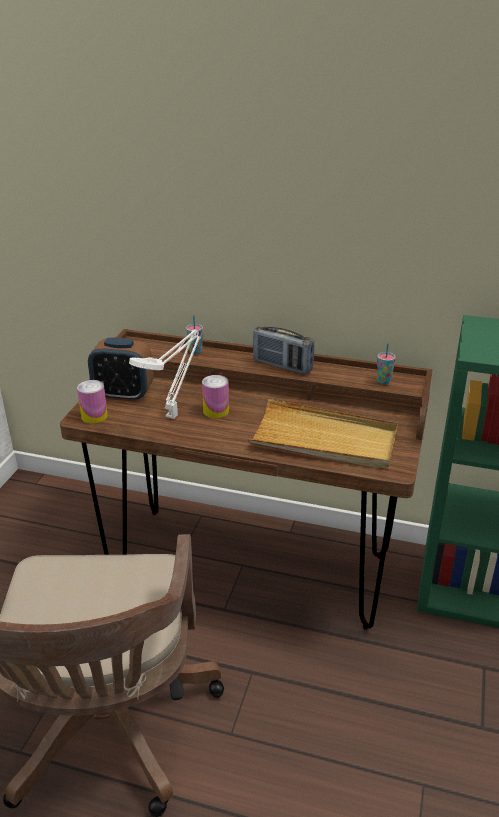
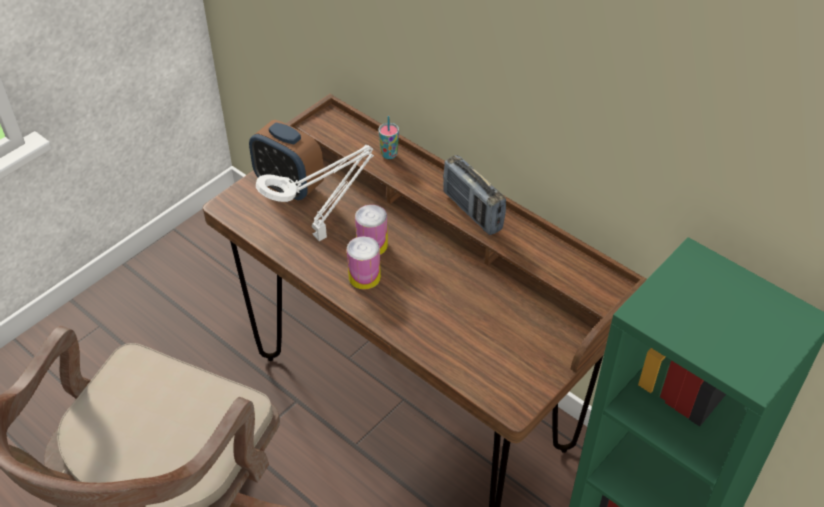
camera: 25 degrees right, 15 degrees up
(94, 416) = (242, 208): can -> can (364, 277)
(324, 439) = (463, 331): beige tray -> none
(383, 381) = (575, 277): cup -> none

